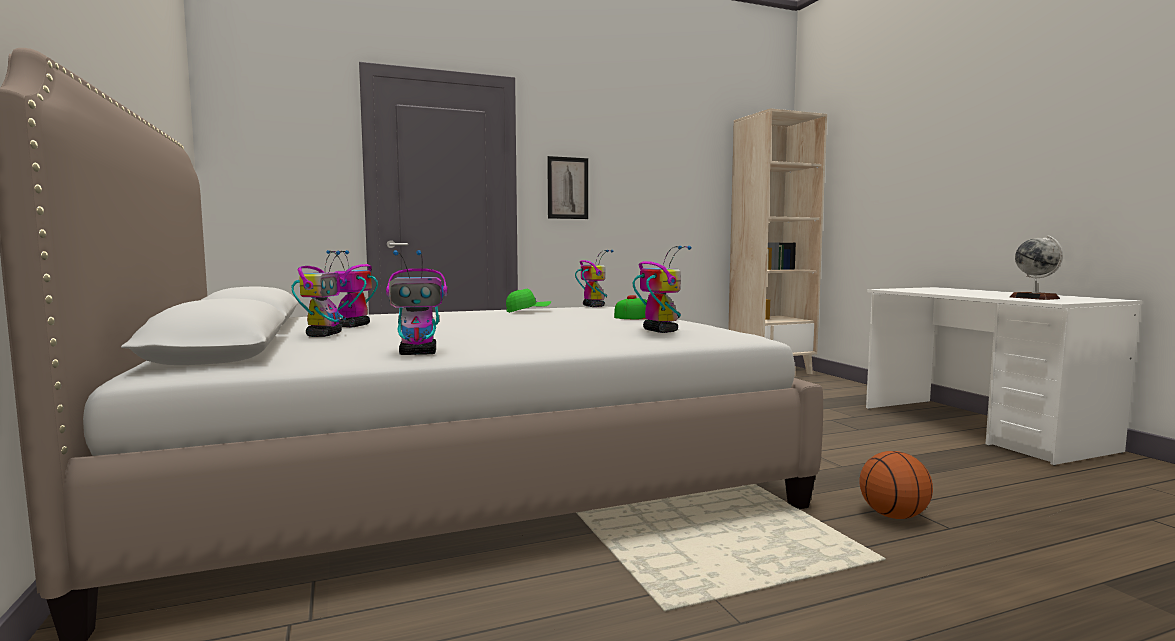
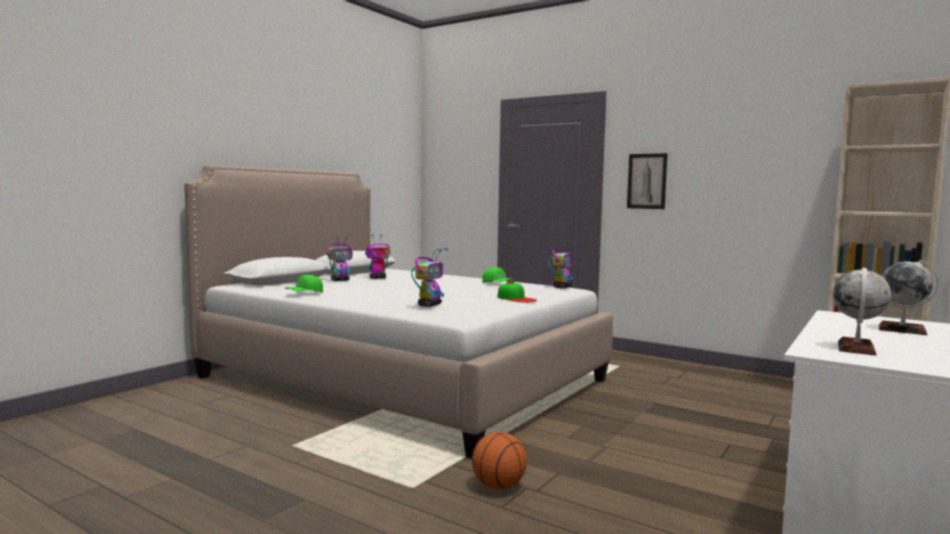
camera: 55 degrees right, 0 degrees up
(419, 353) = (304, 294): toy robot -> green cap
(959, 290) = (902, 330): none -> globe

